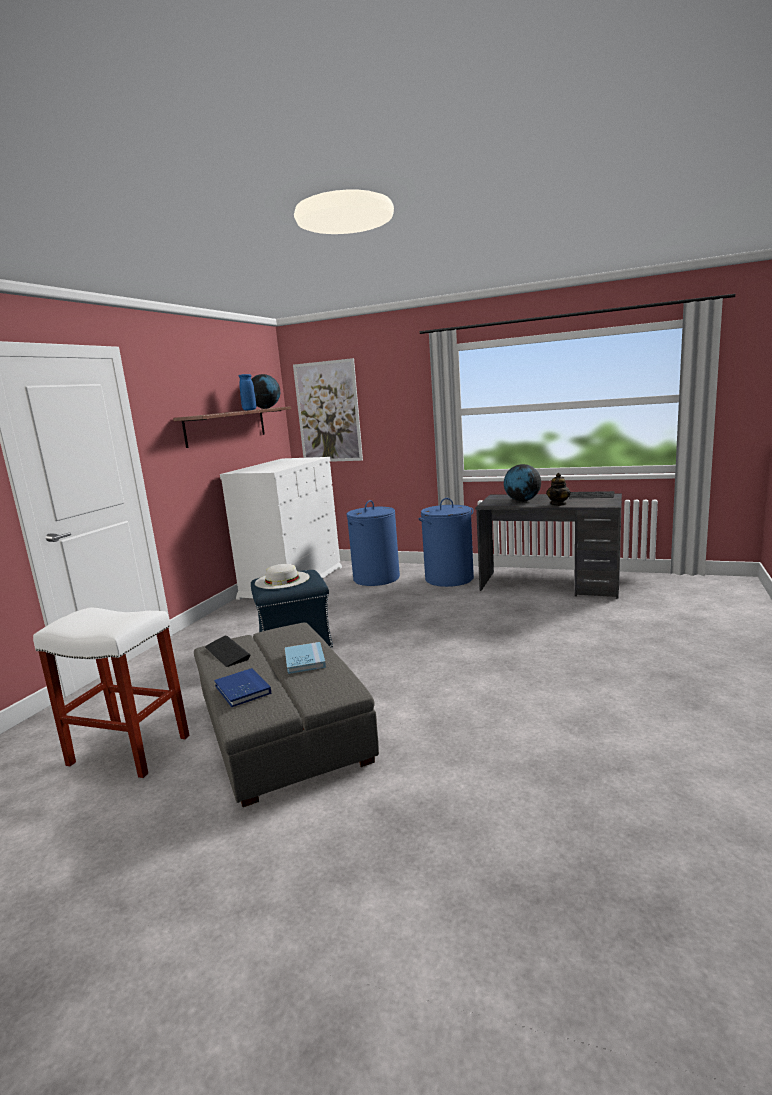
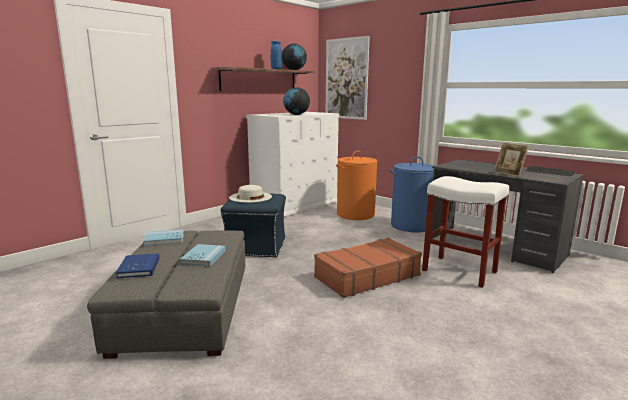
camera: 20 degrees right, 0 degrees up
(127, 750) = (84, 294): white stool -> white stool (458, 271)
(227, 652) = (164, 239): keyboard -> blue book
(376, 578) = (355, 214): blue laundry basket -> orange laundry basket
(450, 644) = (366, 276): none -> brown suitcase
(522, 501) = (479, 167): globe -> globe (296, 114)
(558, 504) = (509, 174): teapot -> picture frame

